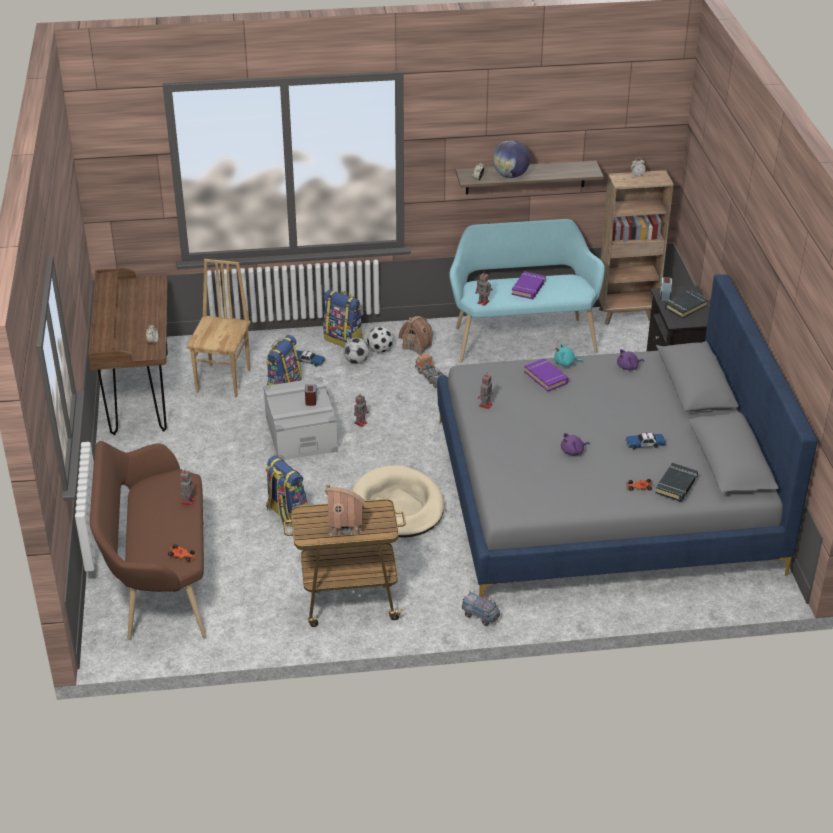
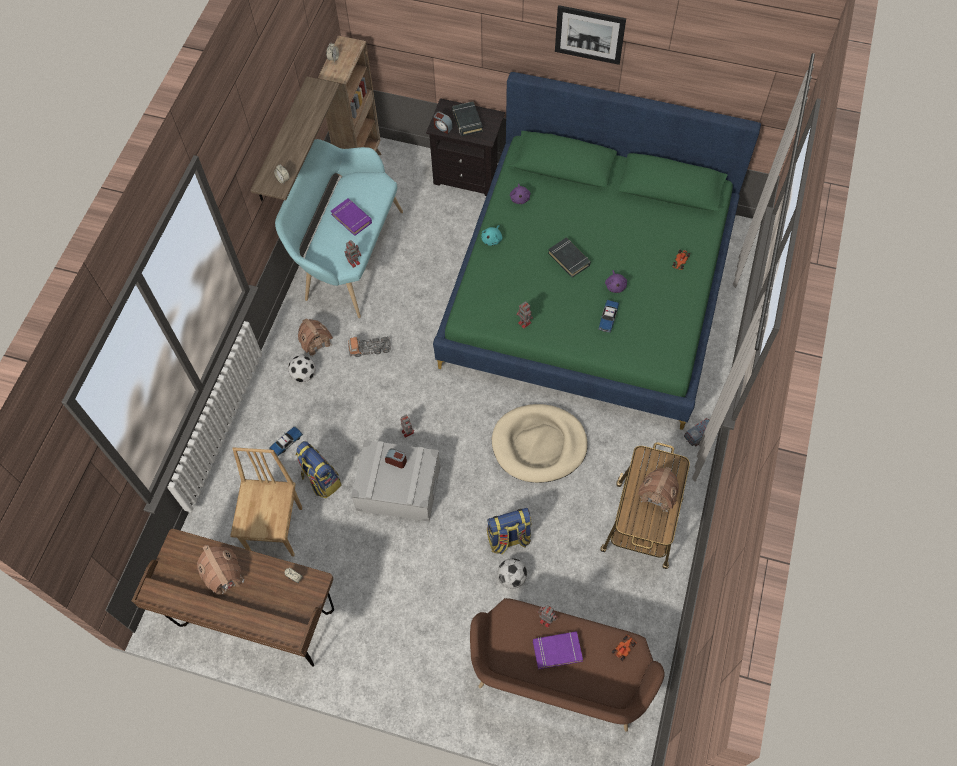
camera: 65 degrees left, 25 degrees up
(138, 309) = (224, 576): none -> toy house
(224, 380) = (277, 529): brown chair -> brown chair turned 60 degrees clockwise
(344, 339) = (268, 399): backpack -> none
(356, 361) = (310, 401): football -> football (512, 577)
(510, 175) = (293, 151): globe -> none
(546, 377) = (507, 262): purple book -> purple book (557, 650)
(603, 494) = (589, 289): grey bed -> green bed
(645, 444) = (628, 233): toy car -> toy car (608, 318)
(676, 485) = (689, 236): black book -> black book (569, 259)
(764, 256) = (589, 34): none -> picture

